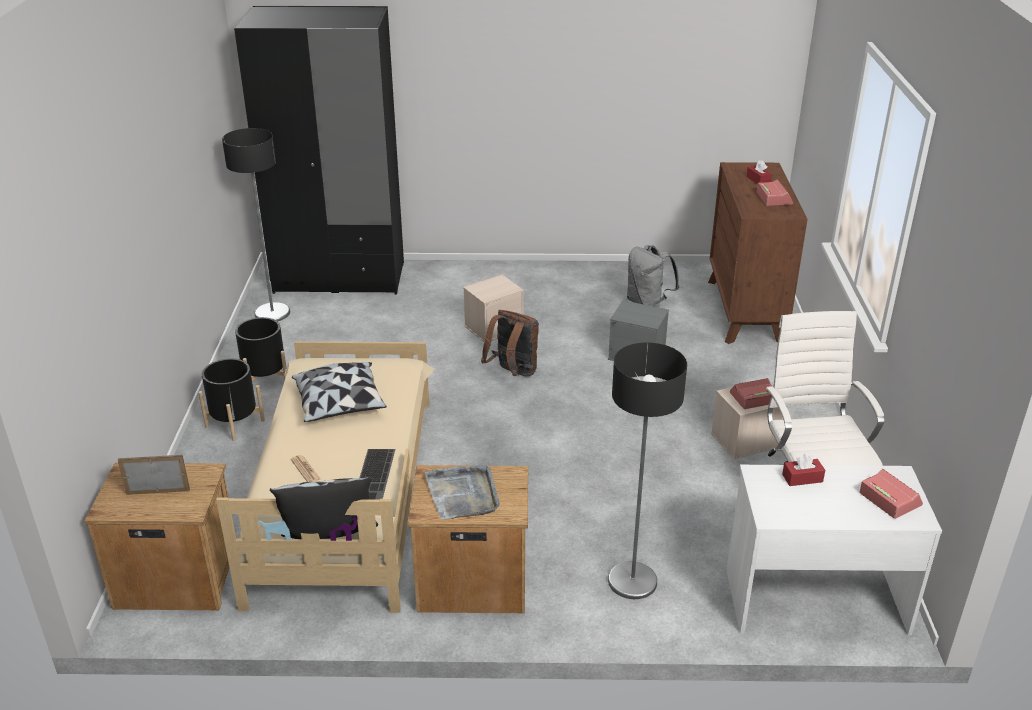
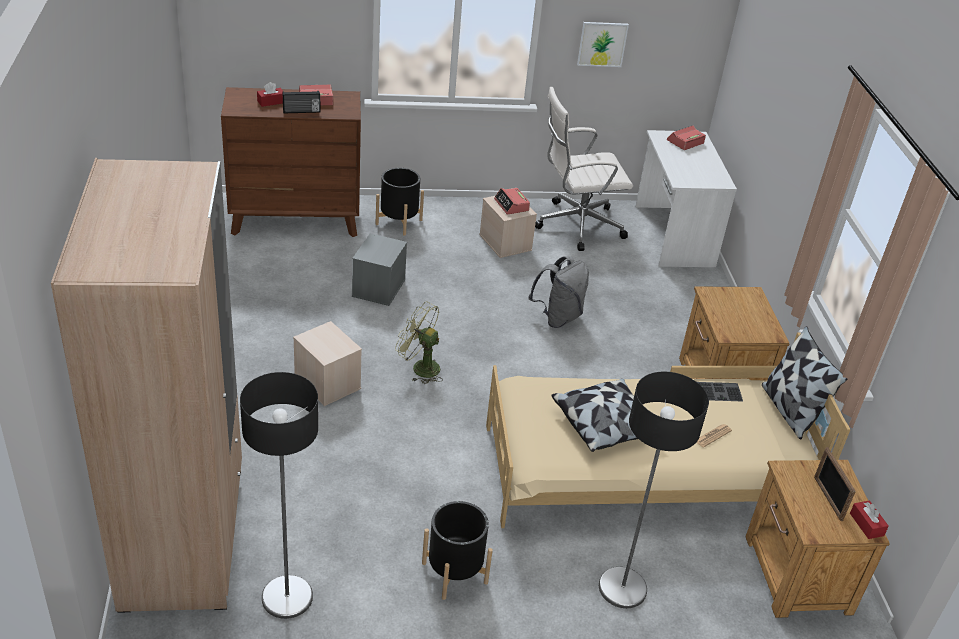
camera: 100 degrees left, 5 degrees up
(235, 423) = (550, 584): black planter -> black planter (399, 222)
(340, 277) = (184, 536): black wardrobe -> beige wardrobe
(463, 494) = (743, 316): grey tray -> none
(512, 373) = (420, 367): brown backpack -> green fan
(632, 581) = (686, 307): floor lamp -> floor lamp (622, 588)
(648, 304) = (279, 275): grey backpack -> grey backpack (558, 317)
(745, 192) = (301, 111): none -> radio
(802, 478) = (678, 167): red tissue box -> red tissue box (866, 524)
(928, 308) = (602, 44): none -> picture

